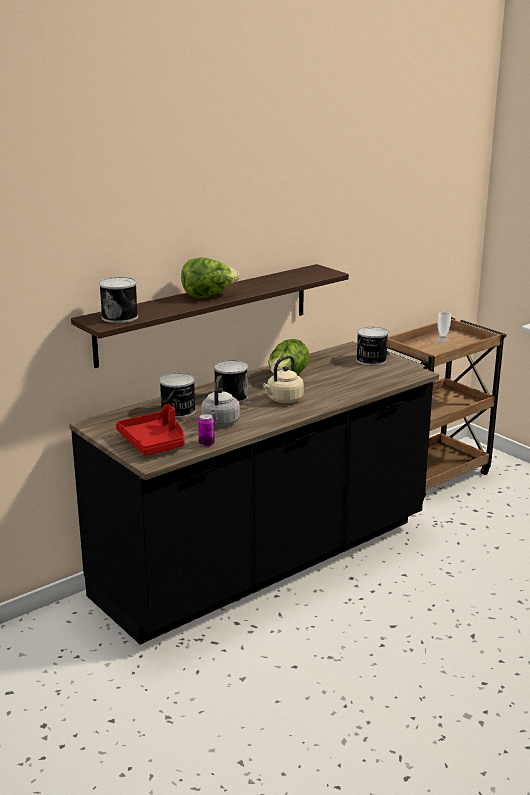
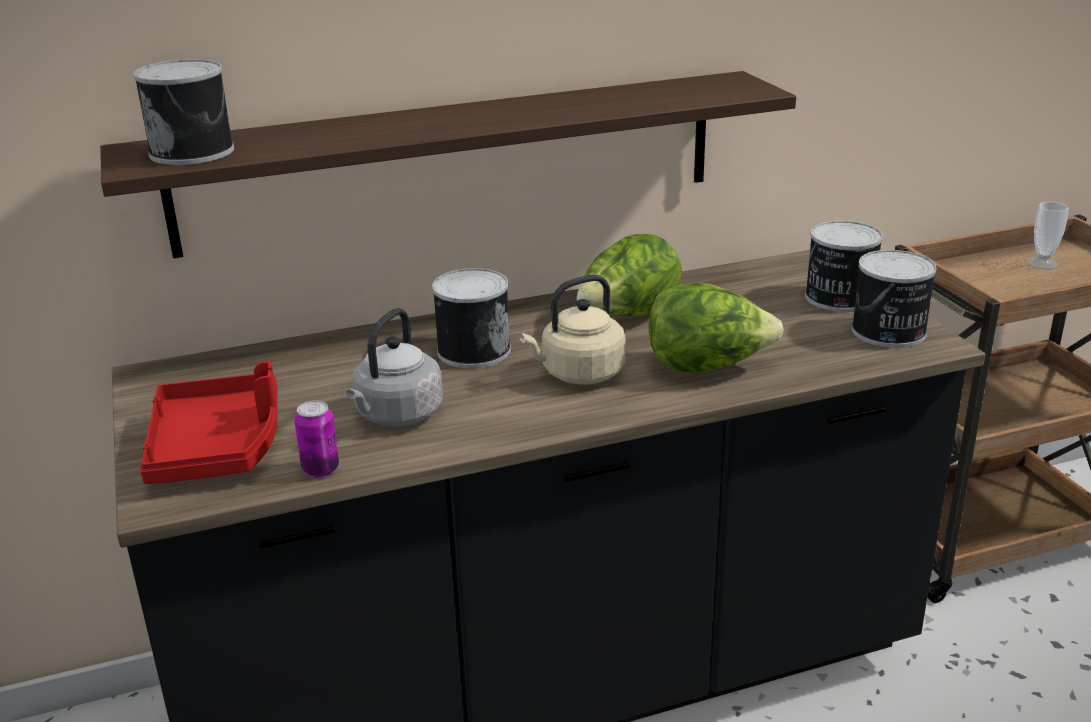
camera: 20 degrees right, 5 degrees up
(178, 411) = (338, 371): can -> can (889, 332)
(208, 296) = (434, 121): lettuce -> lettuce (707, 367)

